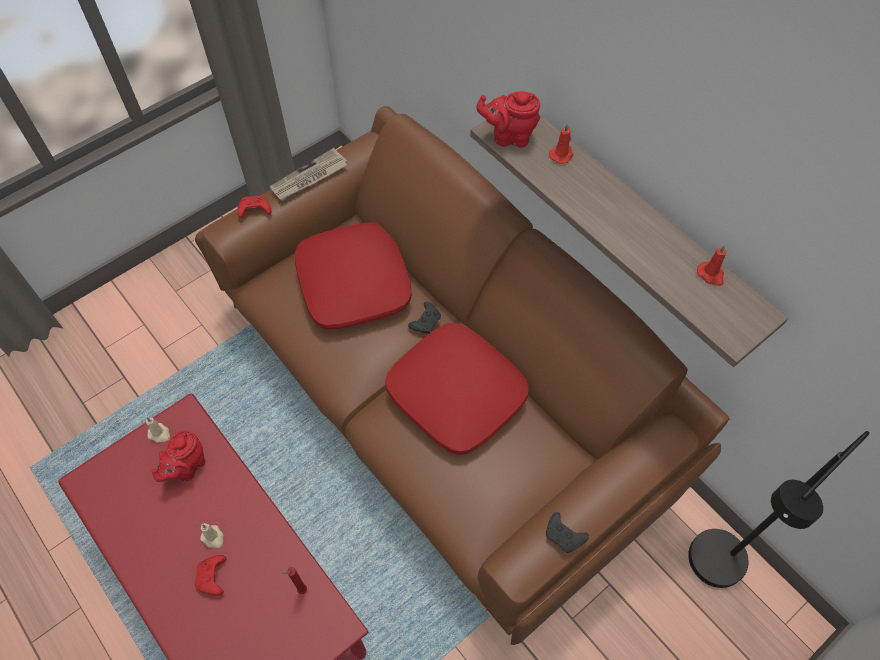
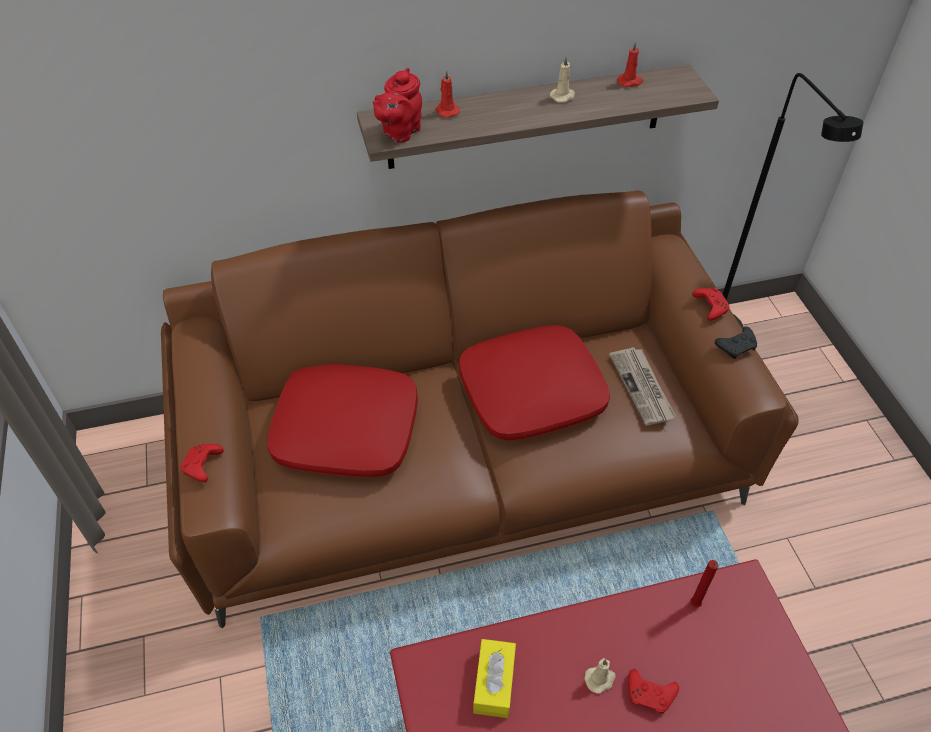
camera: 65 degrees left, 10 degrees down
(159, 434) = (432, 703): beige candle -> beige candle (563, 96)
(187, 467) = (494, 683): red teapot -> yellow tissue box
(309, 177) = (197, 398): newspaper -> newspaper (642, 387)
(426, 321) = (433, 386): black game controller -> none
(604, 496) = (709, 307): none -> red game controller

